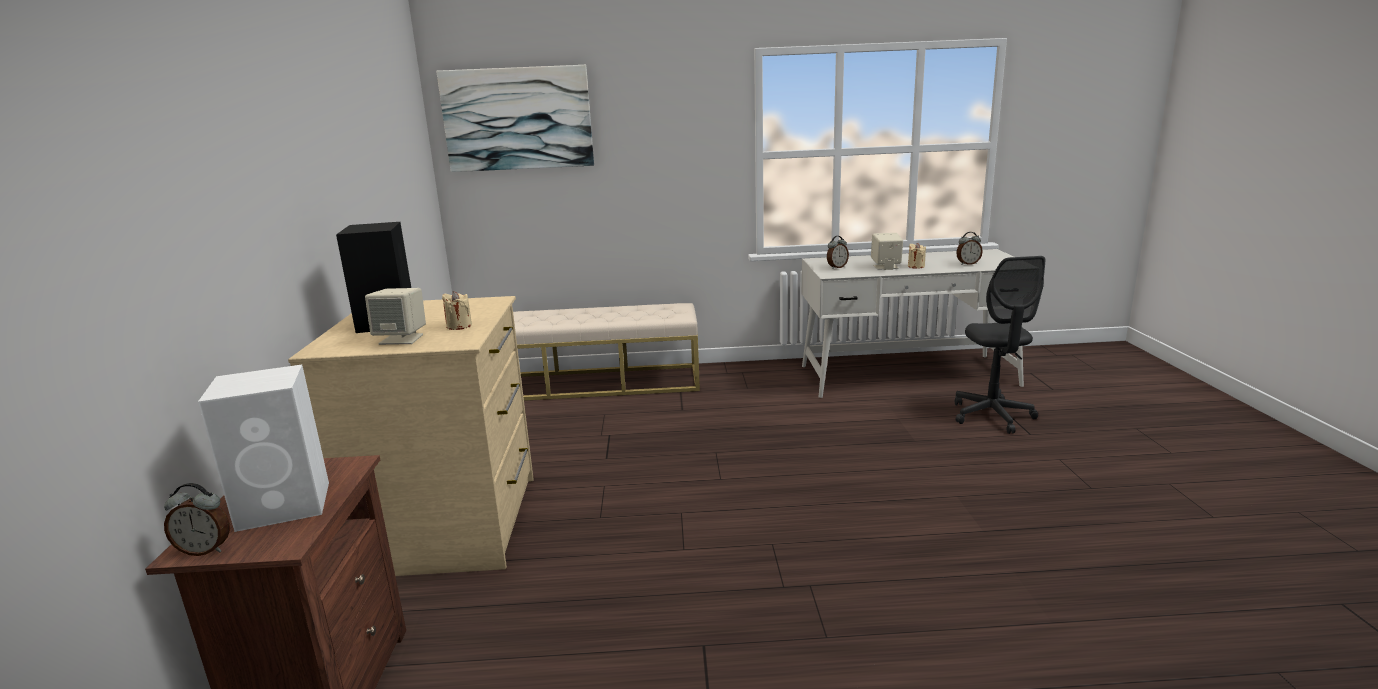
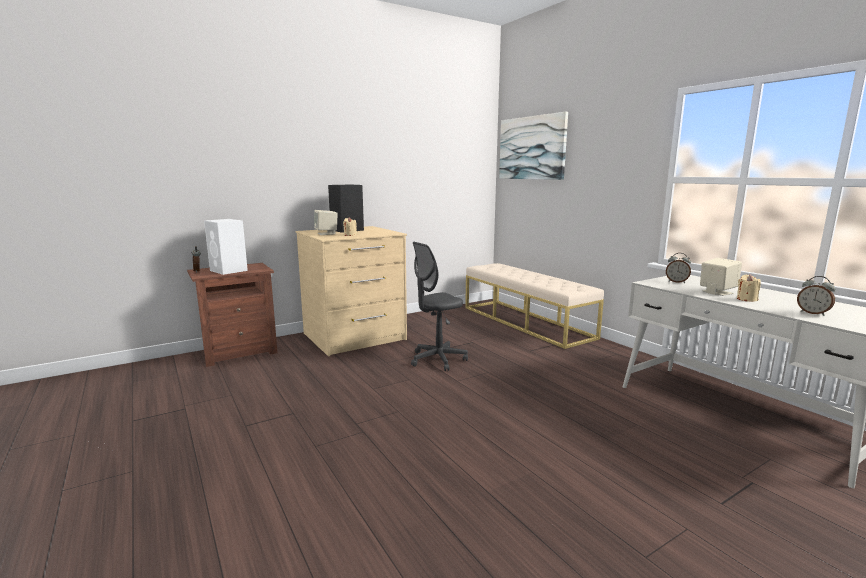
camera: 60 degrees right, 5 degrees down
(992, 416) = (727, 473): grey office chair -> grey office chair (437, 360)

